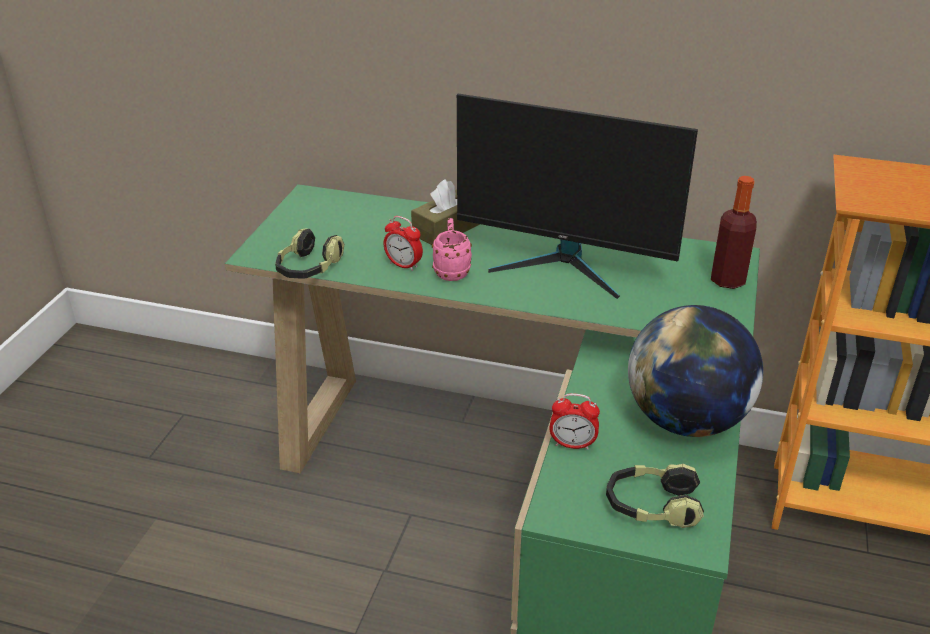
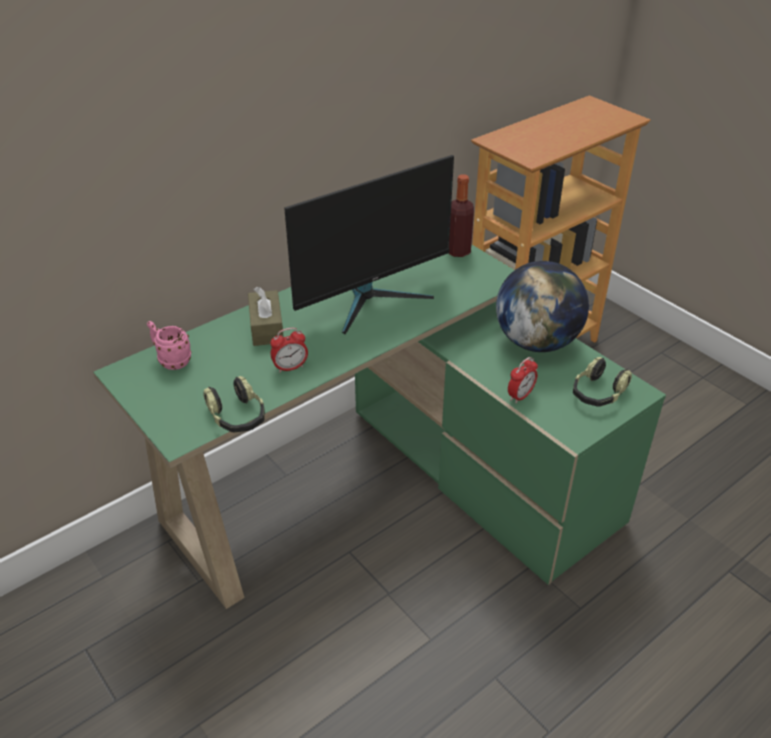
camera: 55 degrees left, 5 degrees up
(451, 270) = (323, 349): pink mug -> pink mug (171, 360)

